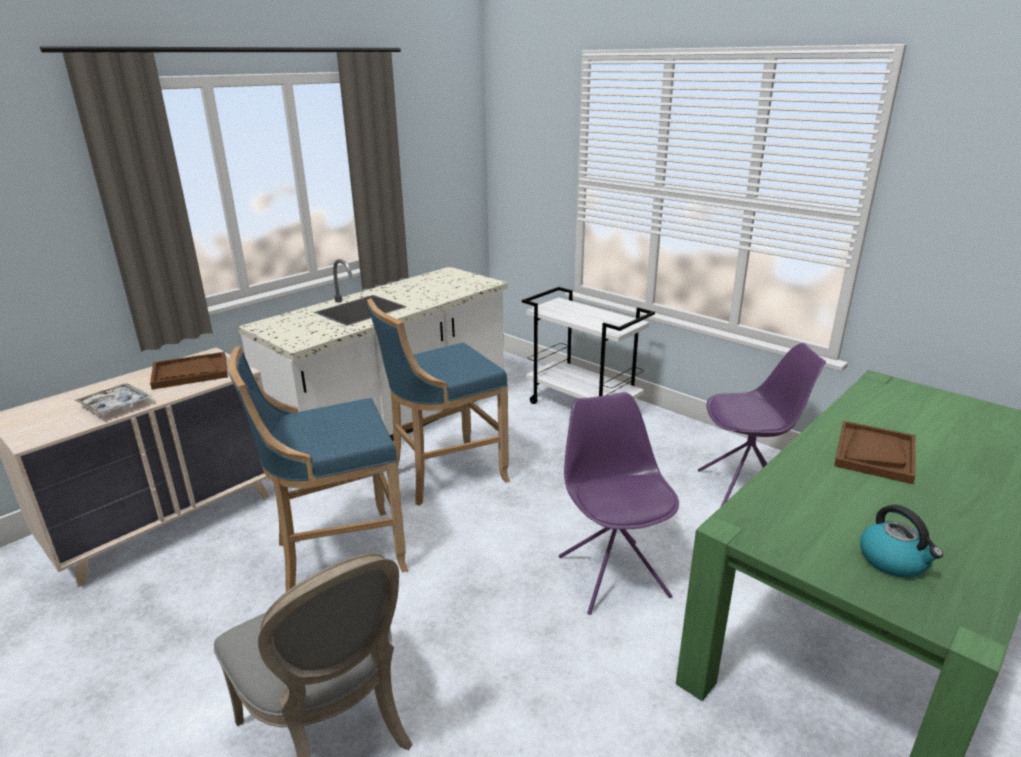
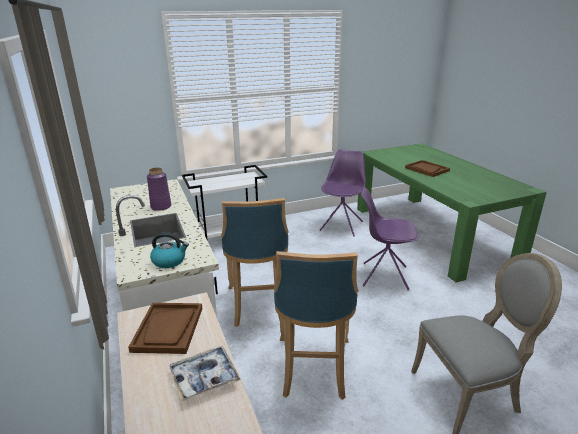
camera: 65 degrees left, 0 degrees up
(417, 296) = (161, 206): none -> purple vase
(894, 561) = (494, 186): kettle -> kettle (169, 261)

